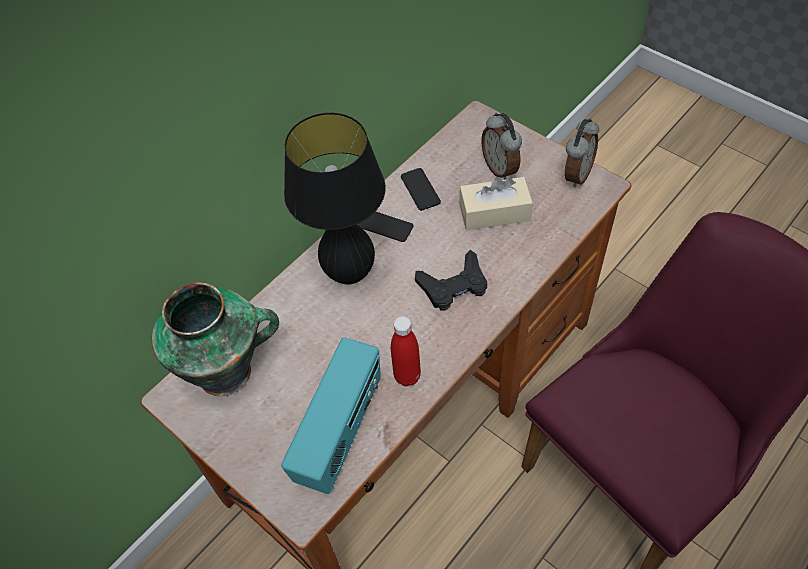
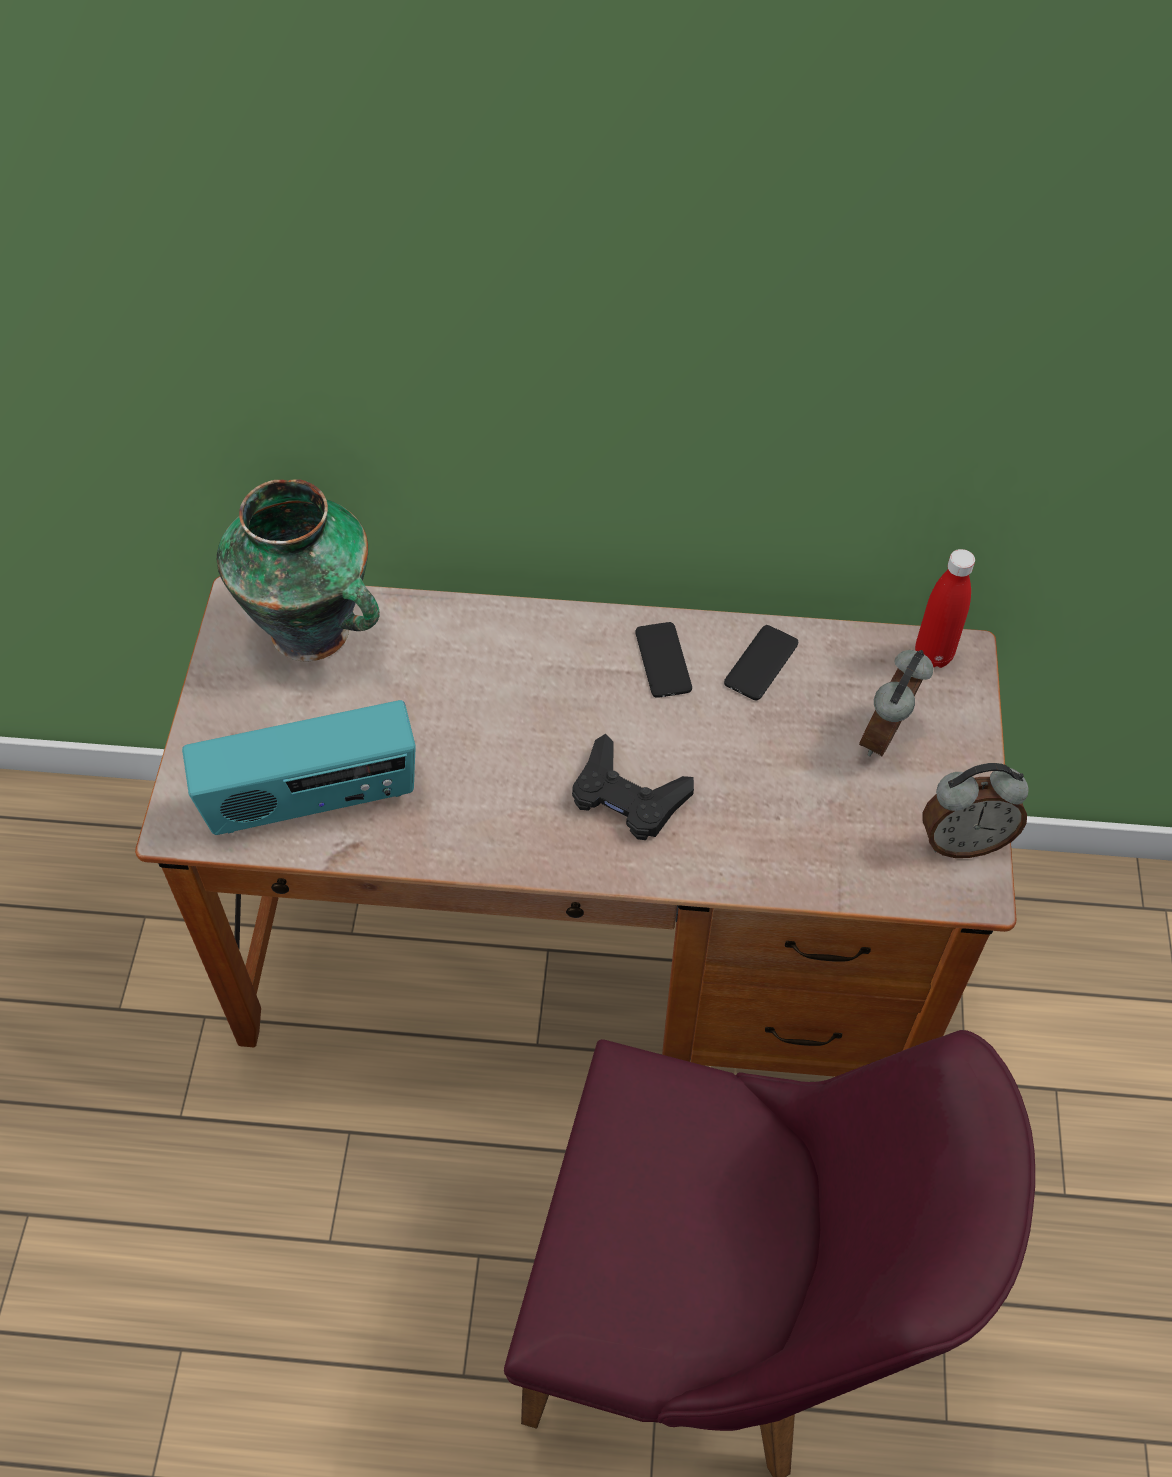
camera: 50 degrees right, 0 degrees up
(349, 274) = (552, 668): black table lamp -> none
(407, 376) = (444, 825): red bottle -> red bottle (933, 655)
(494, 213) = (797, 775): beige tissue box -> none

